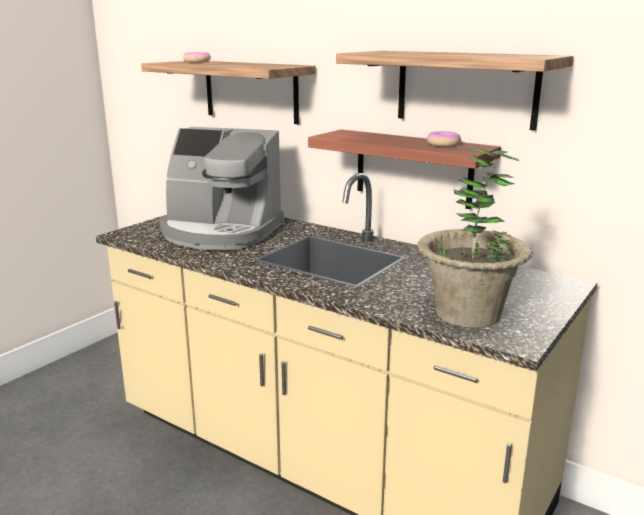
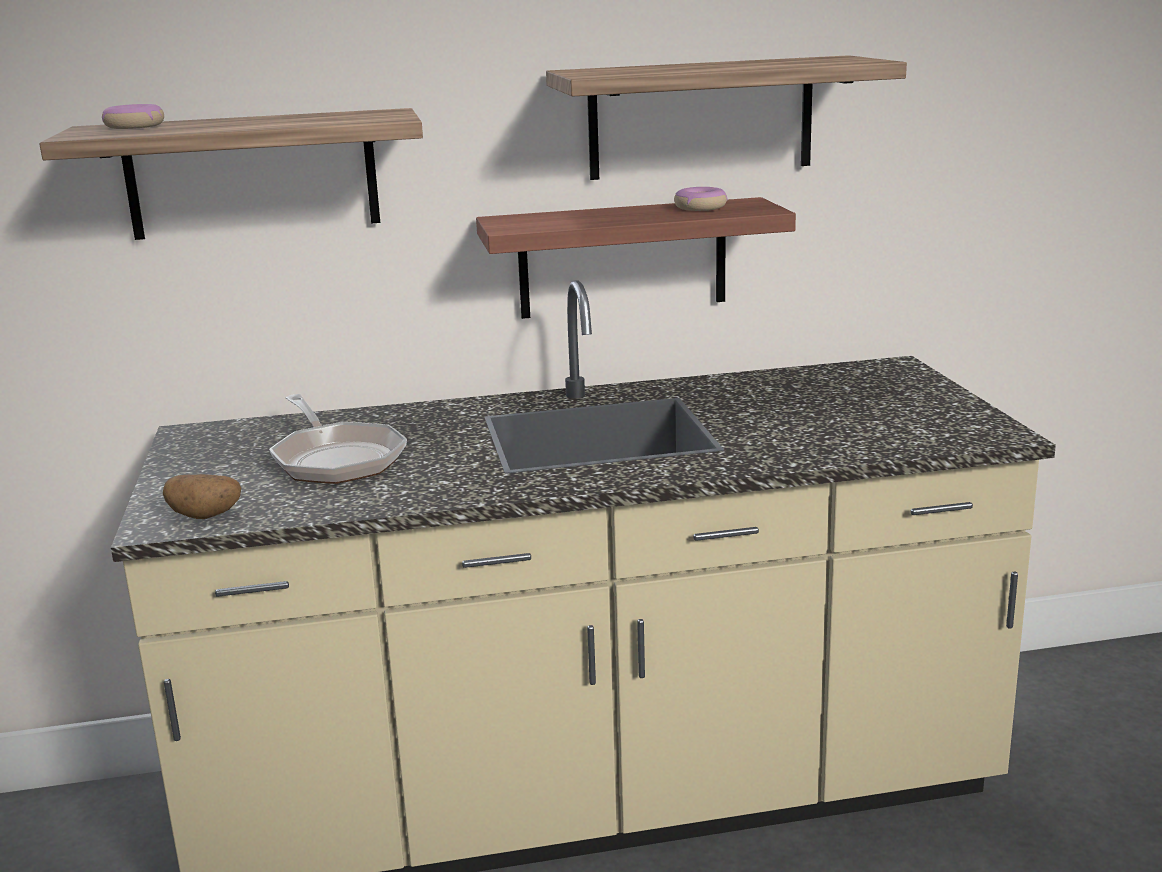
camera: 45 degrees left, 0 degrees up
(139, 236) = (206, 515): none -> potato
(220, 232) = (336, 459): coffee machine -> frying pan
(468, 314) = (899, 429): potted plant -> none

